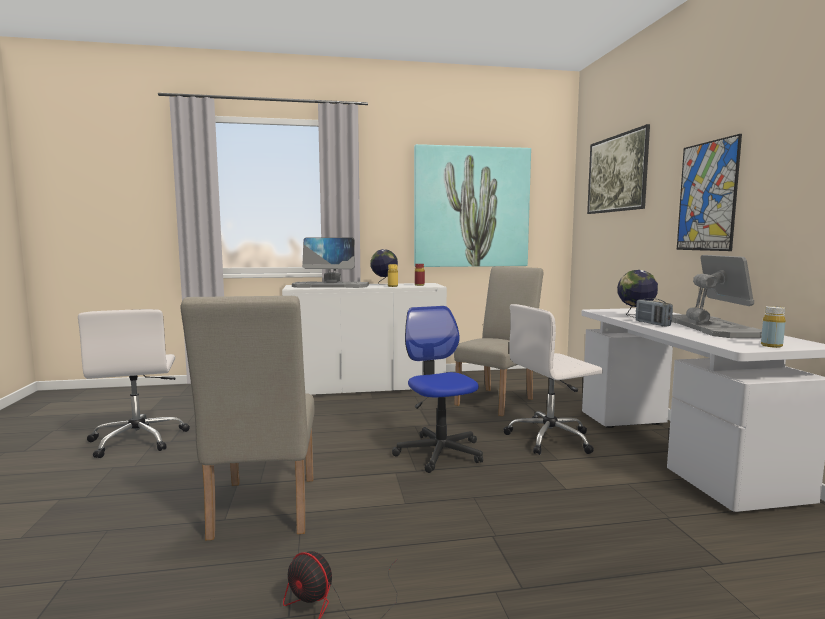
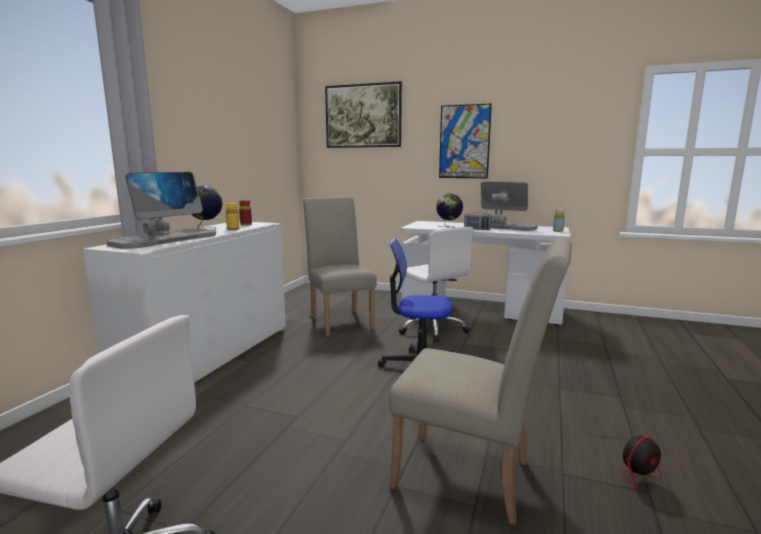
camera: 60 degrees left, 5 degrees up
(471, 207) = (241, 136): picture -> none
(551, 438) = (432, 329): white office chair -> white office chair turned 45 degrees counterclockwise

